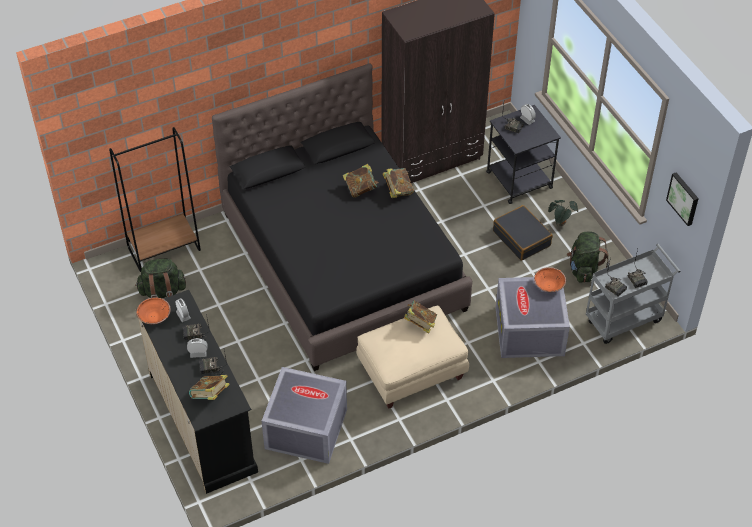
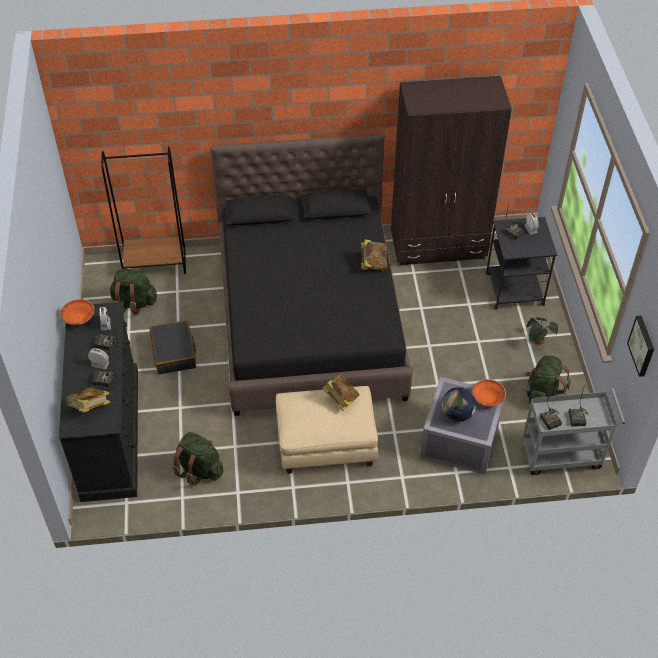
camera: 20 degrees right, 0 degrees up
(304, 429) = (199, 469): grey storage box -> green backpack
(360, 189) = (338, 253): book -> none
(522, 238) = (492, 345): black suitcase -> black suitcase (174, 352)
(528, 307) = (457, 414): none -> globe

